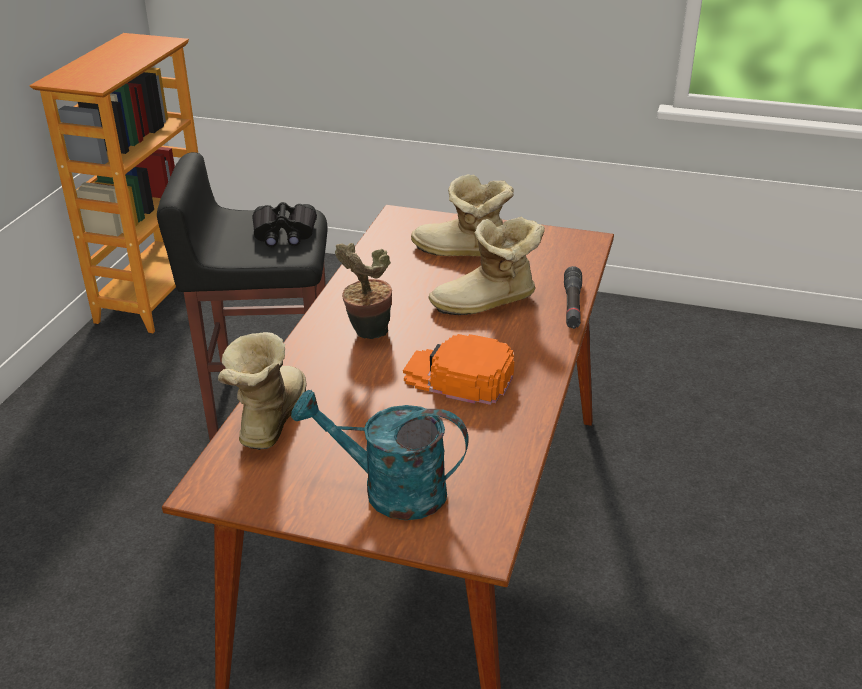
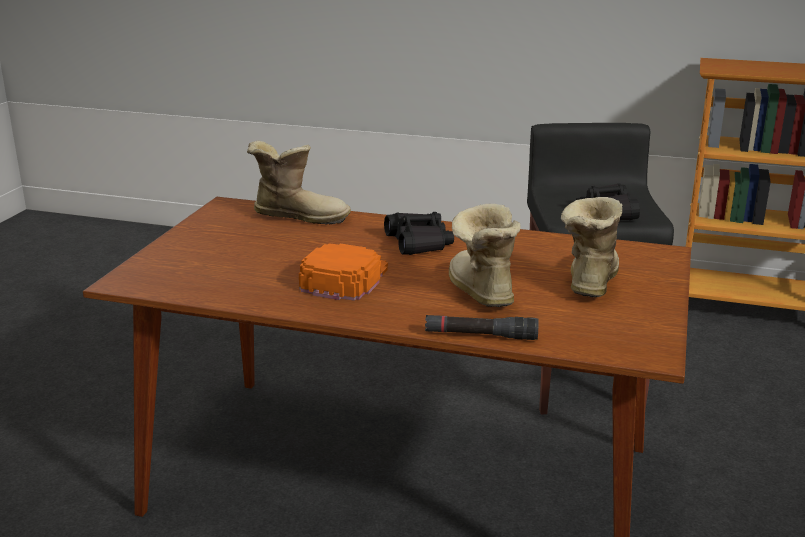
camera: 90 degrees right, 10 degrees down
(367, 333) = (419, 243): potted plant -> black binoculars
(390, 491) = (199, 254): turquoise watering can -> none

